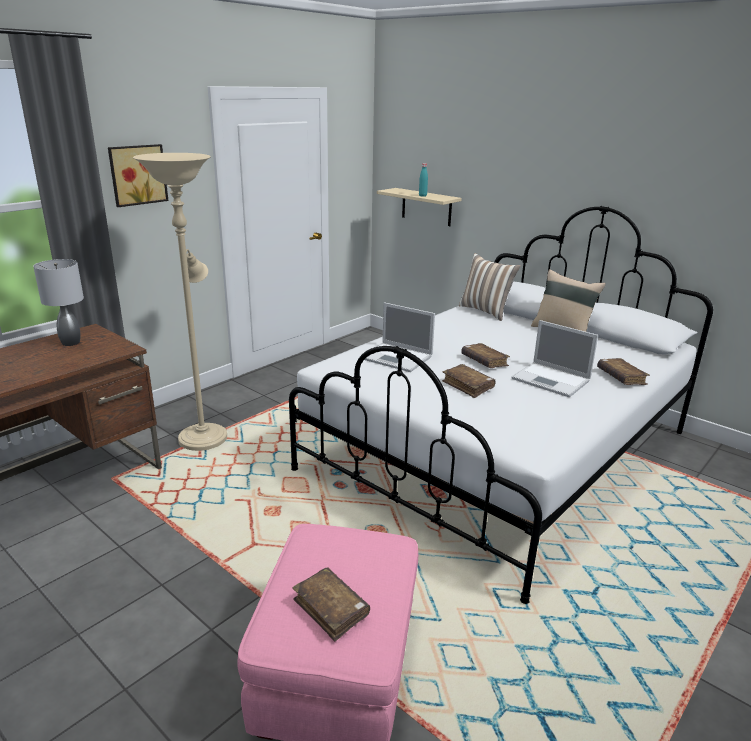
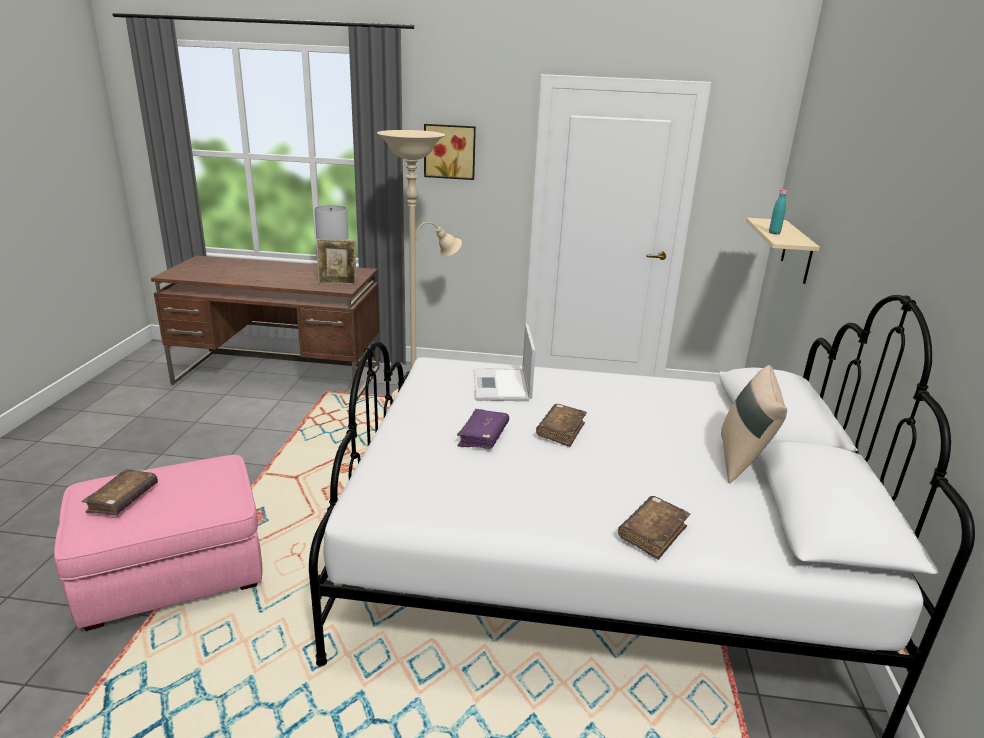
camera: 55 degrees right, 0 degrees up
(104, 348) = (338, 283): none -> picture frame
(468, 386) = (483, 436): brown book -> purple book
(486, 311) = (718, 398): pillow -> none
(552, 380) = (569, 483): laptop -> none

